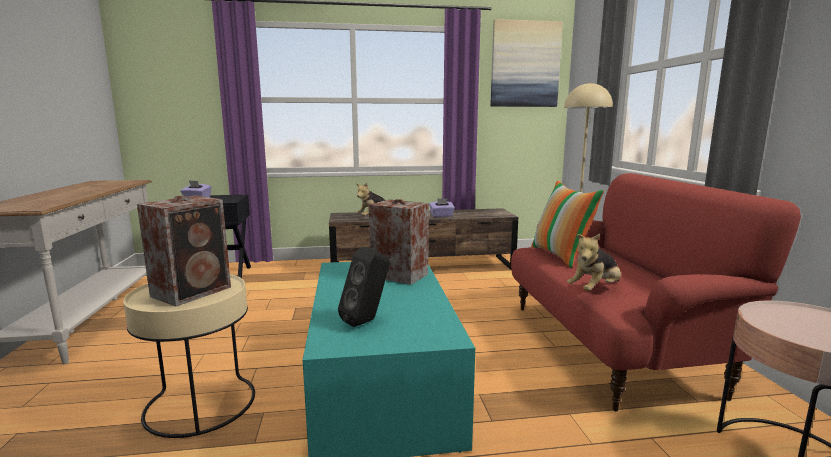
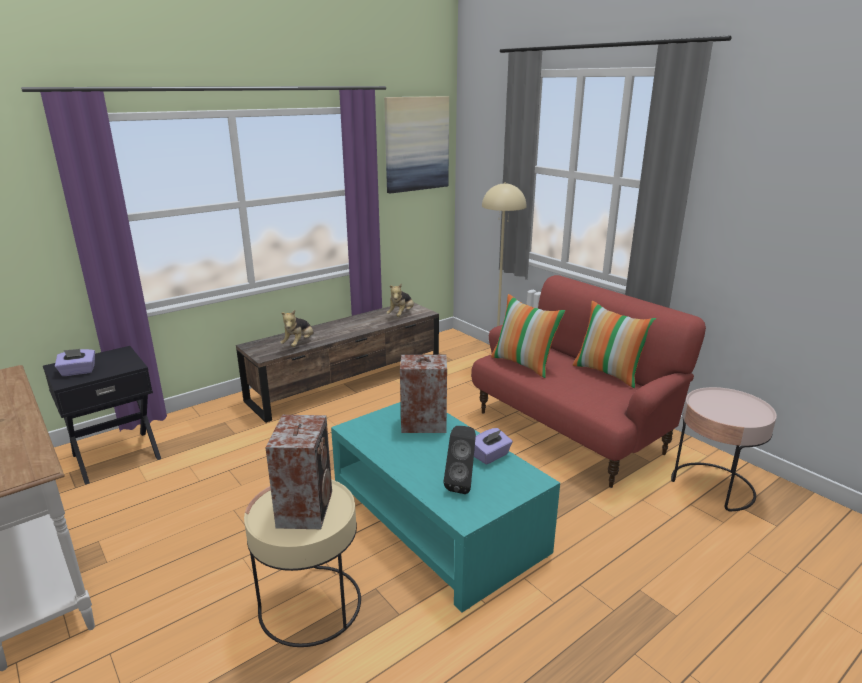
camera: 30 degrees left, 10 degrees up
(441, 216) = (366, 326): purple tissue box -> purple tissue box (491, 456)
(595, 290) = (582, 400): plush toy -> plush toy (401, 315)
(660, 277) = (608, 373): none -> pillow

